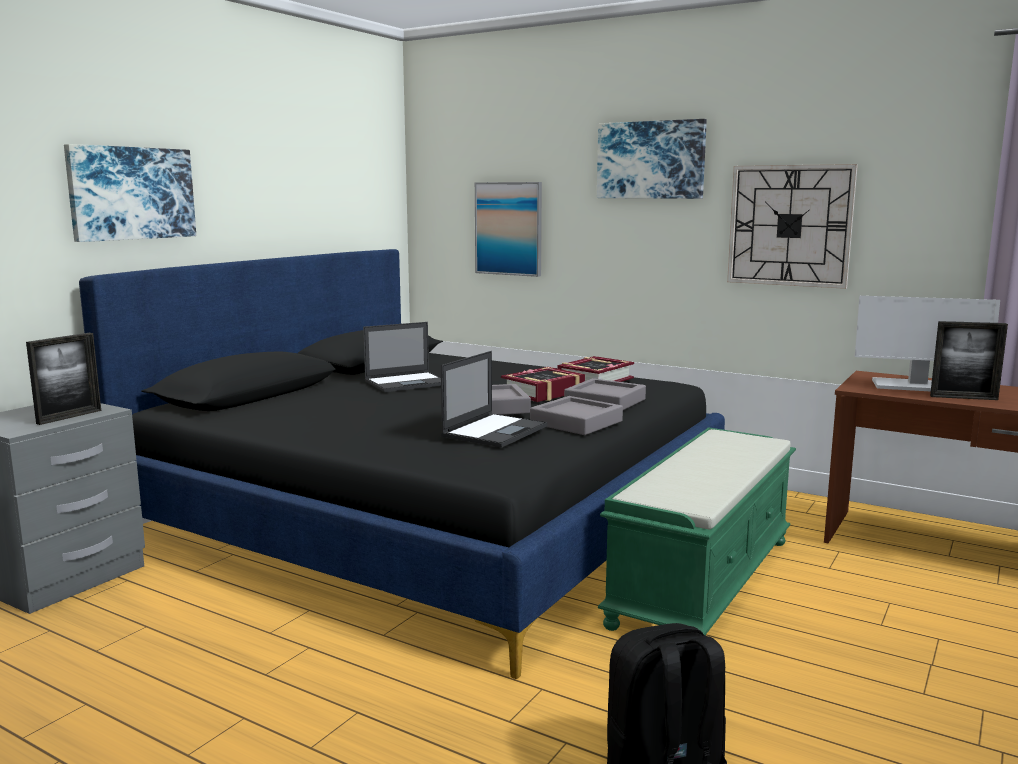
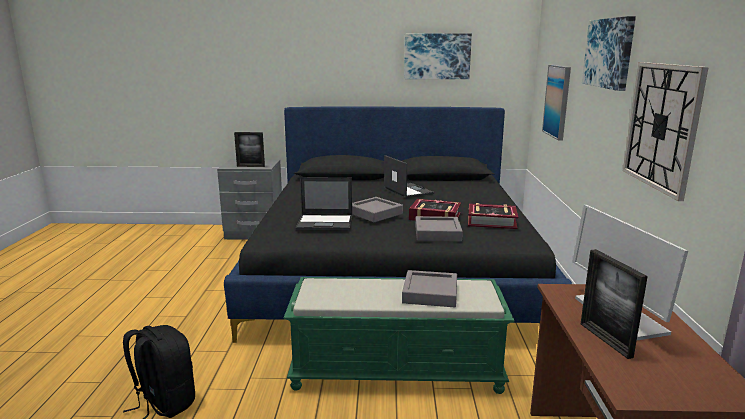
camera: 60 degrees right, 5 degrees up
(131, 193) = (319, 69): picture -> picture (437, 56)
(407, 382) = (407, 190): laptop -> laptop turned 150 degrees counterclockwise
(576, 422) = (376, 235): grey tray -> grey tray (430, 293)

